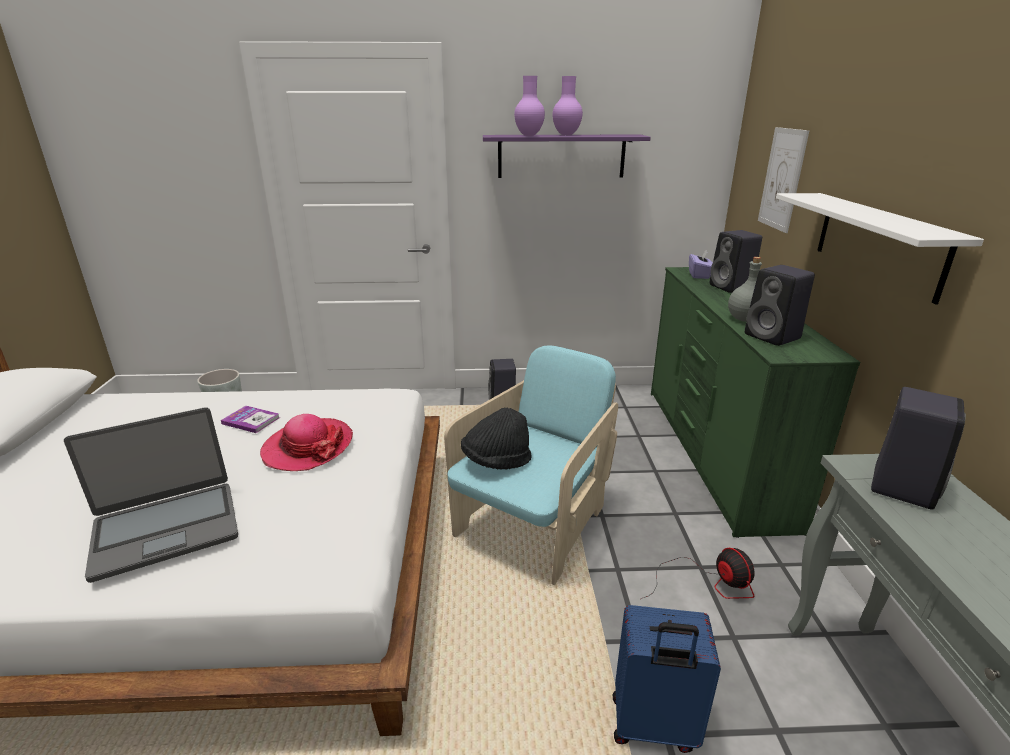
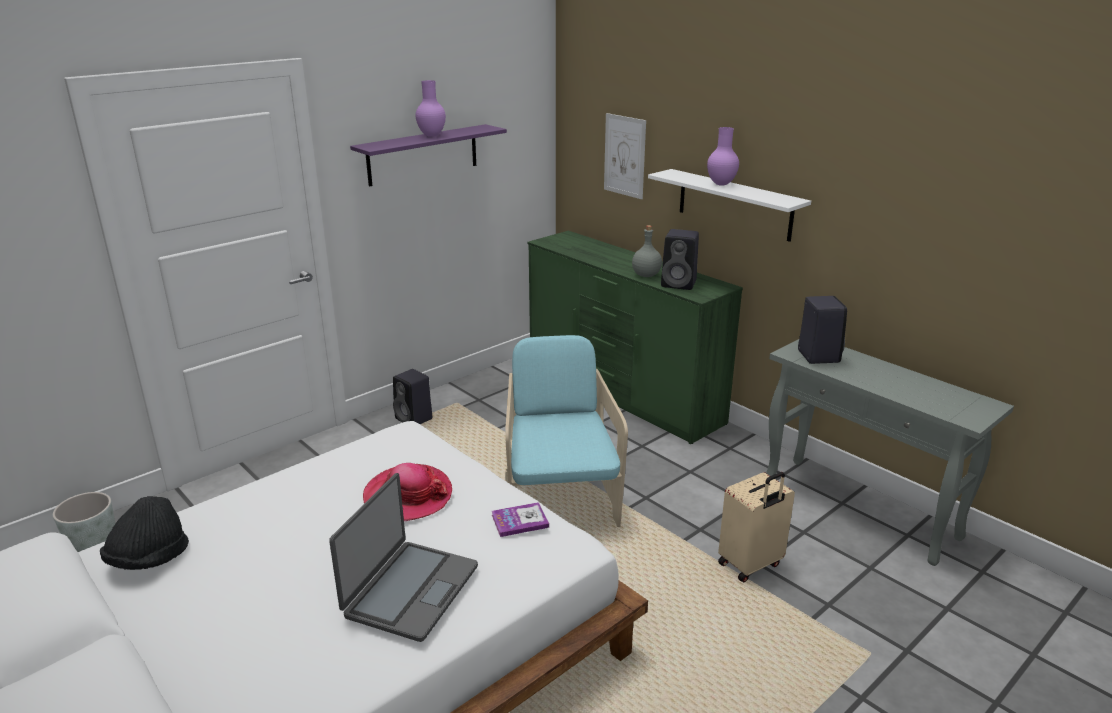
camera: 40 degrees left, 0 degrees up
(251, 420) = (314, 501): book -> book (520, 521)
(496, 461) = (544, 447): black hat -> black hat (148, 559)
(529, 135) = (404, 142): purple vase -> purple vase (722, 184)
(653, 726) = (751, 565): blue suitcase -> beige suitcase
(699, 275) = (564, 243): purple tissue box -> none
(708, 583) = (703, 478): fan -> none
(732, 287) = (602, 249): black speaker -> none

